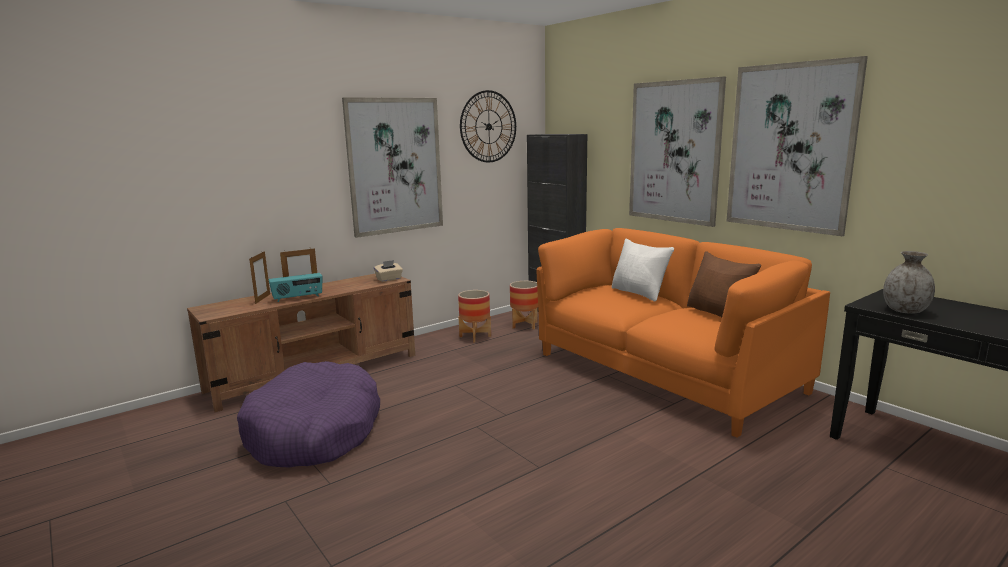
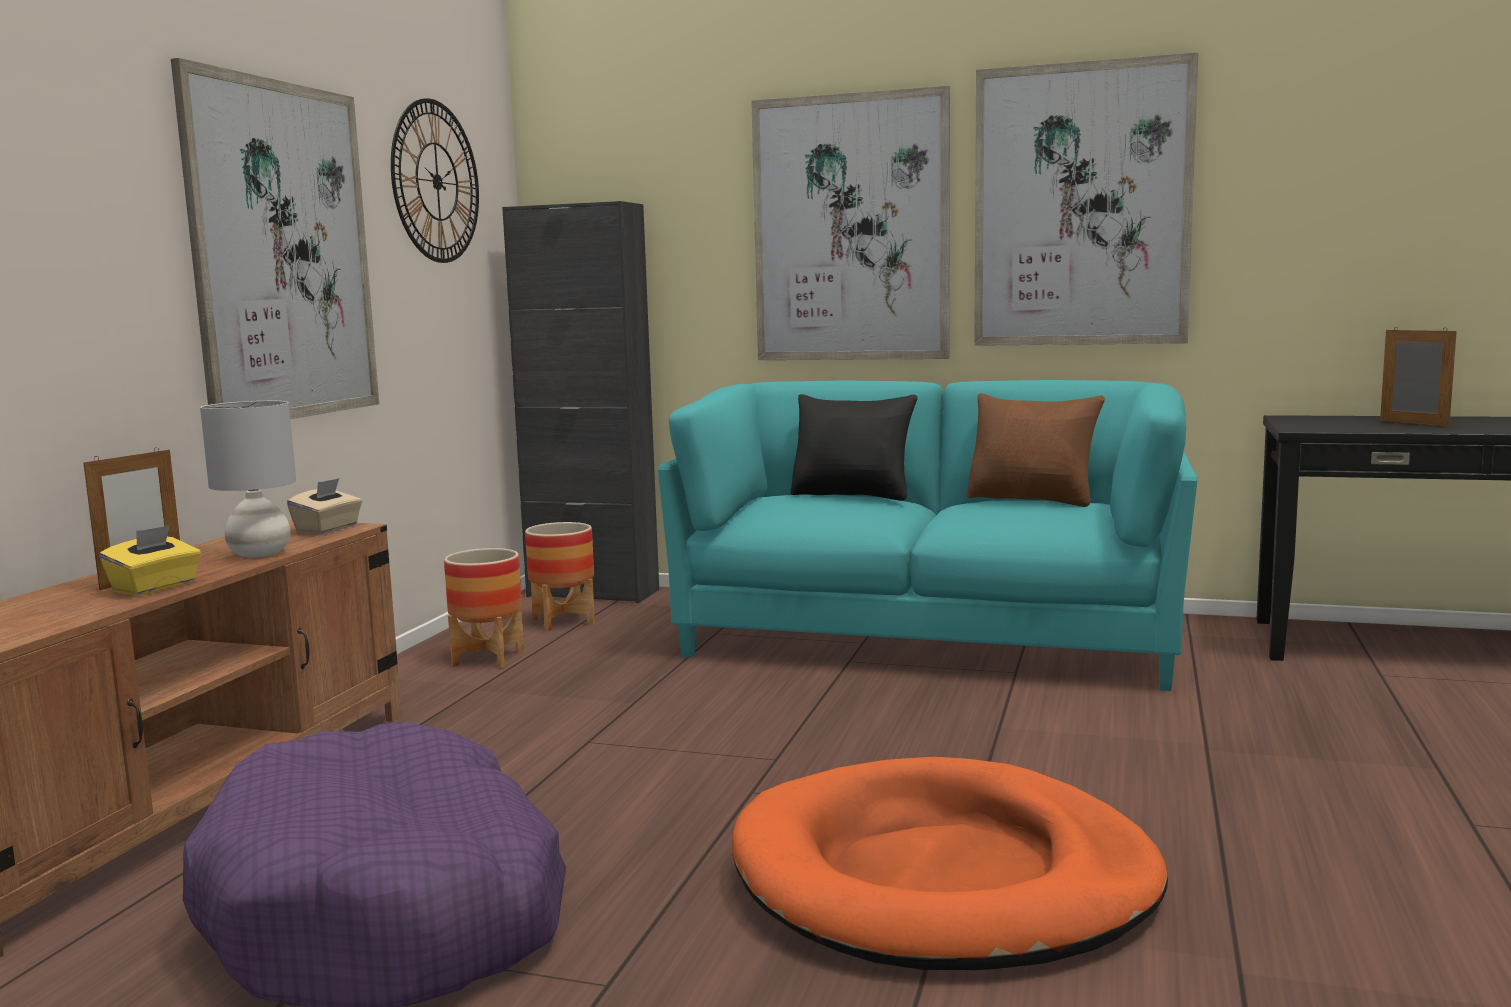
camera: 35 degrees left, 5 degrees down
(262, 298) = (39, 604): picture frame -> picture frame (1413, 423)
(298, 298) = (155, 587): radio -> yellow tissue box
(349, 288) = (260, 554): none -> grey table lamp
(484, 490) = (943, 878): none -> orange dog bed
(639, 293) = (853, 495): white pillow -> black pillow
(665, 372) = (931, 637): orange sofa -> turquoise sofa
(904, 311) = (1355, 428): grey vase -> none

